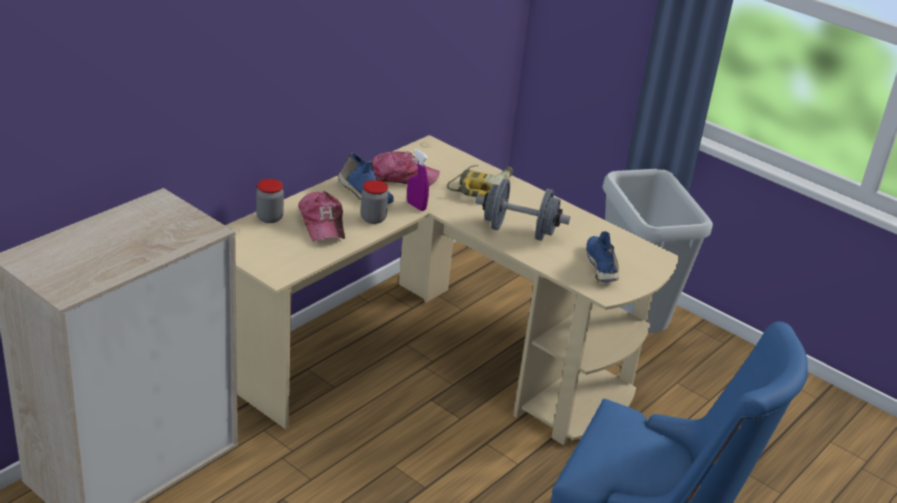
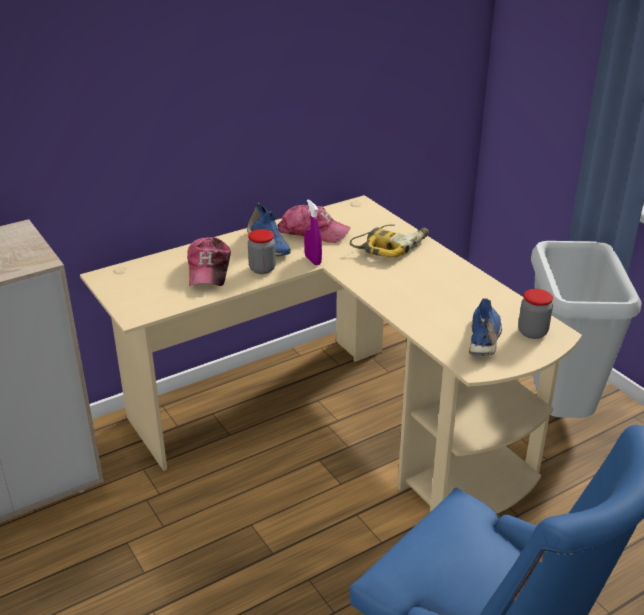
camera: 20 degrees right, 0 degrees up
(269, 218) = (162, 261): jar -> jar (532, 332)
(519, 231) = (408, 293): grey dumbbell -> none

